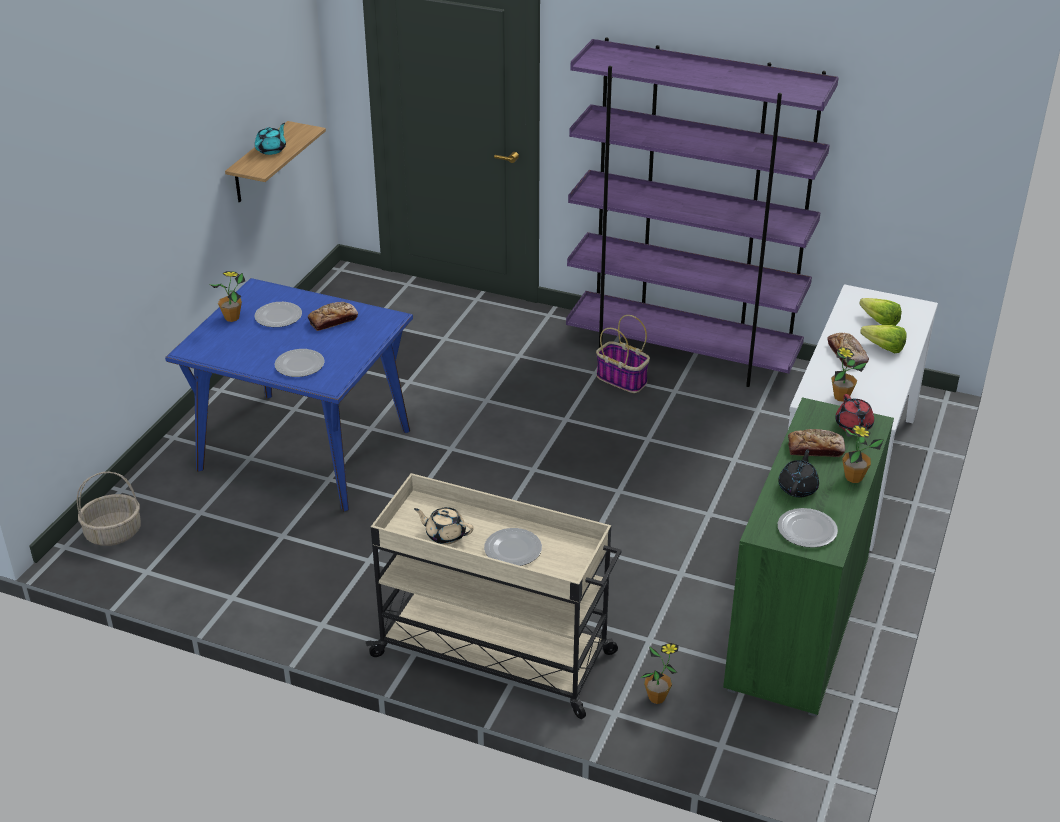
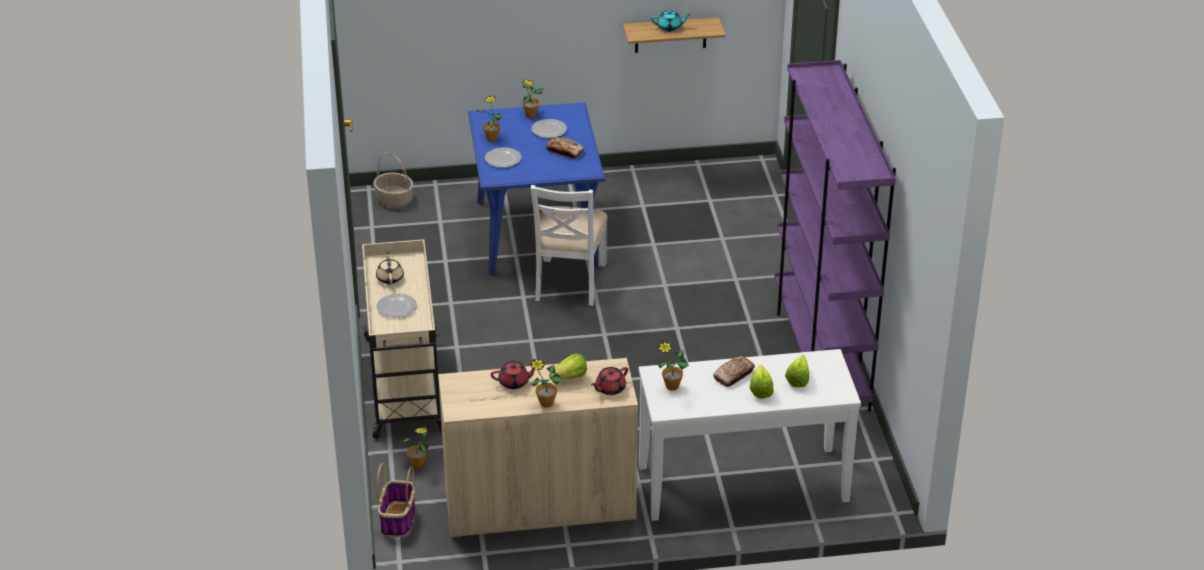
camera: 60 degrees right, 0 degrees up
(247, 359) = (492, 138): none -> potted plant
(417, 459) = (569, 281): none -> white chair
(622, 380) = (753, 337): basket -> basket (398, 520)
(797, 623) = (539, 505): green cabinet -> beige cabinet
(798, 488) = (514, 382): black teapot -> red teapot
(807, 530) = (471, 398): plate -> none
(815, 449) = (566, 378): bread -> lettuce

